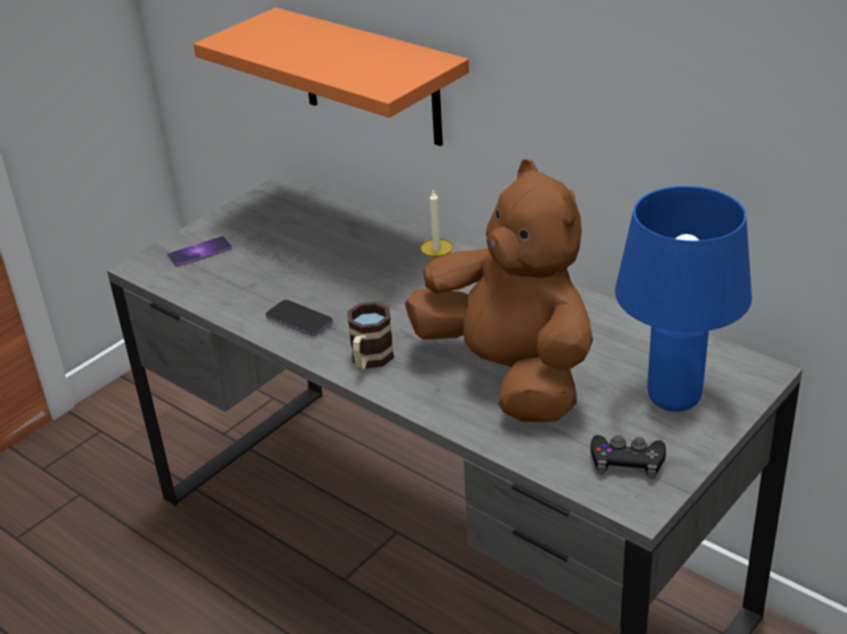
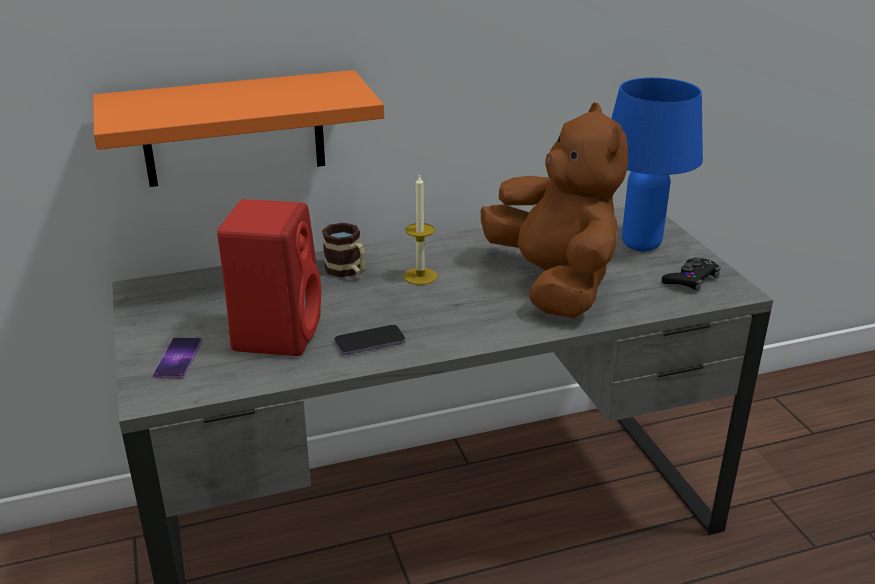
camera: 60 degrees left, 5 degrees down
(273, 273) = (277, 332): none -> red speaker
(369, 361) = (469, 330): mug -> mug (348, 271)
(510, 374) = (554, 284): brown plush toy -> brown plush toy turned 75 degrees clockwise

